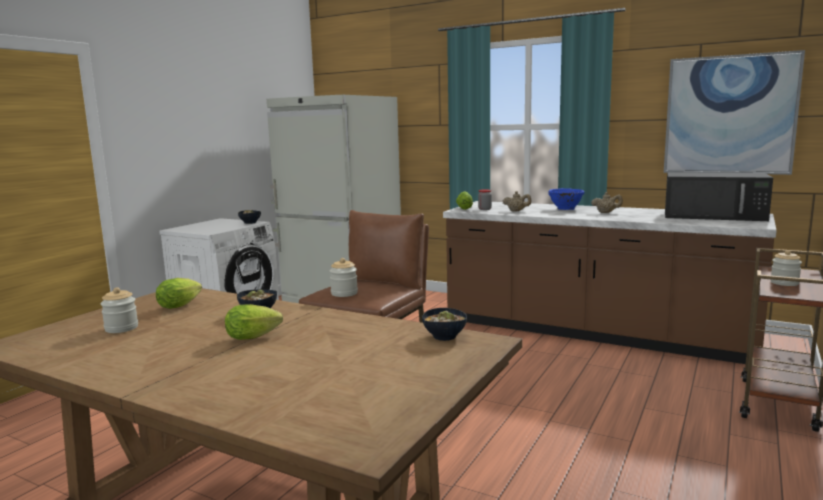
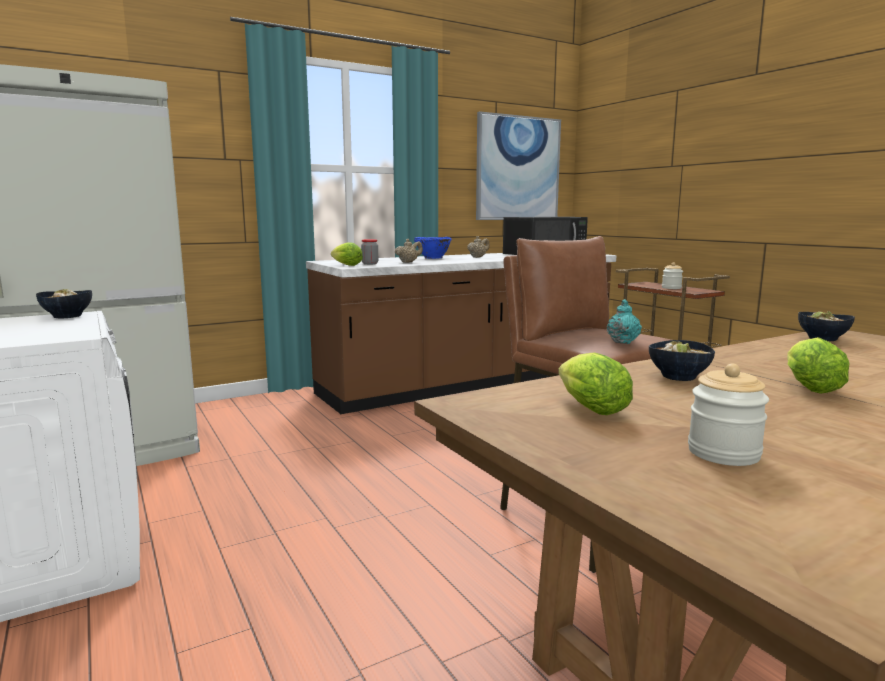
camera: 60 degrees left, 0 degrees up
(344, 293) = (622, 342): jar -> turquoise teapot

